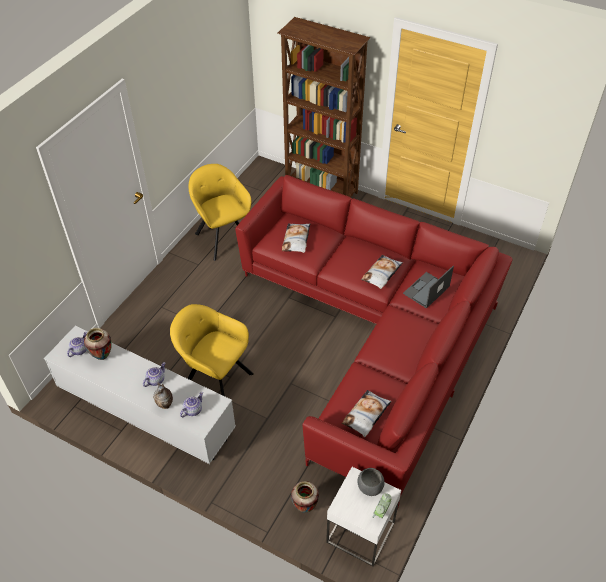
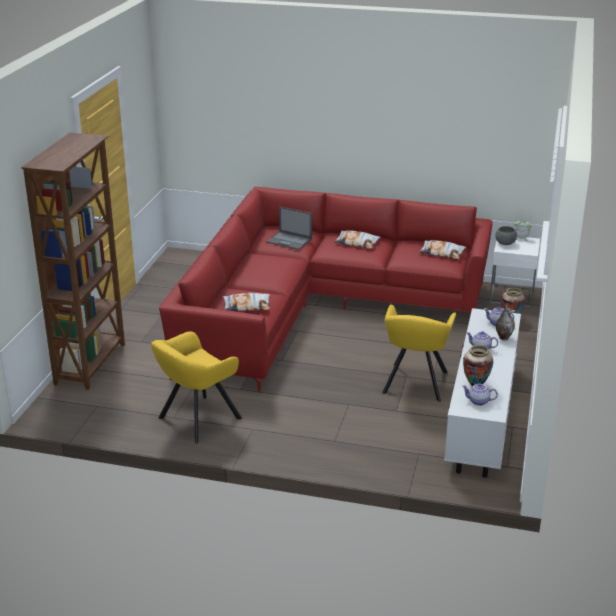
camera: 105 degrees left, 20 degrees down
(382, 274) = (277, 260): pillow -> pillow (357, 243)

